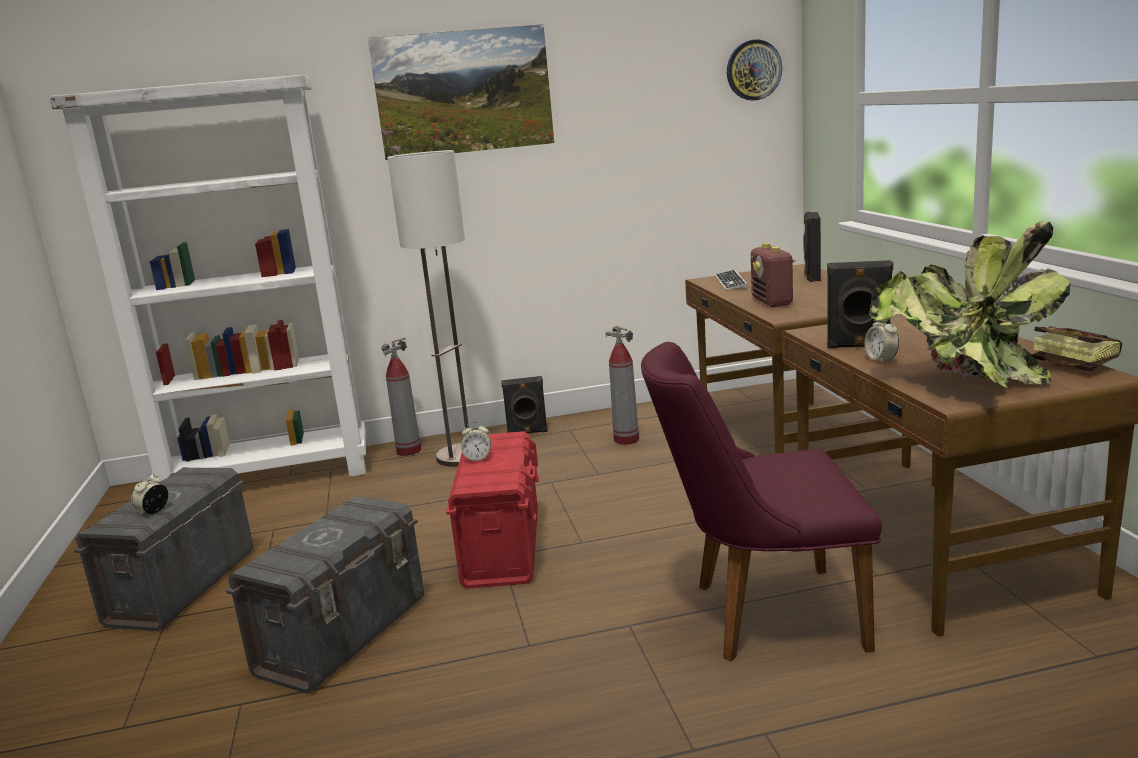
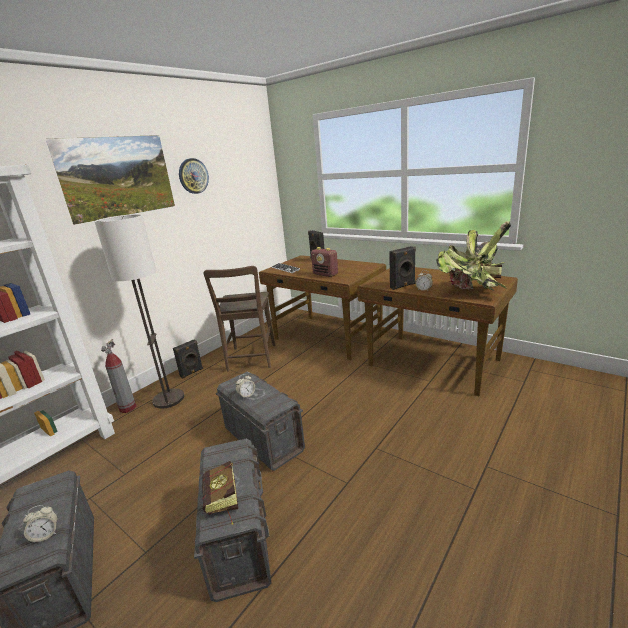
camera: 40 degrees left, 5 degrees up
(154, 511) = (46, 534): alarm clock -> alarm clock turned 105 degrees counterclockwise
(292, 552) = (222, 503): none -> book
(503, 547) = (263, 439): red storage box -> grey storage box
(626, 440) = (251, 359): fire extinguisher -> brown chair
(753, 70) = (258, 163): wall clock -> wall clock (193, 176)
(761, 615) = (416, 416): purple chair -> none

